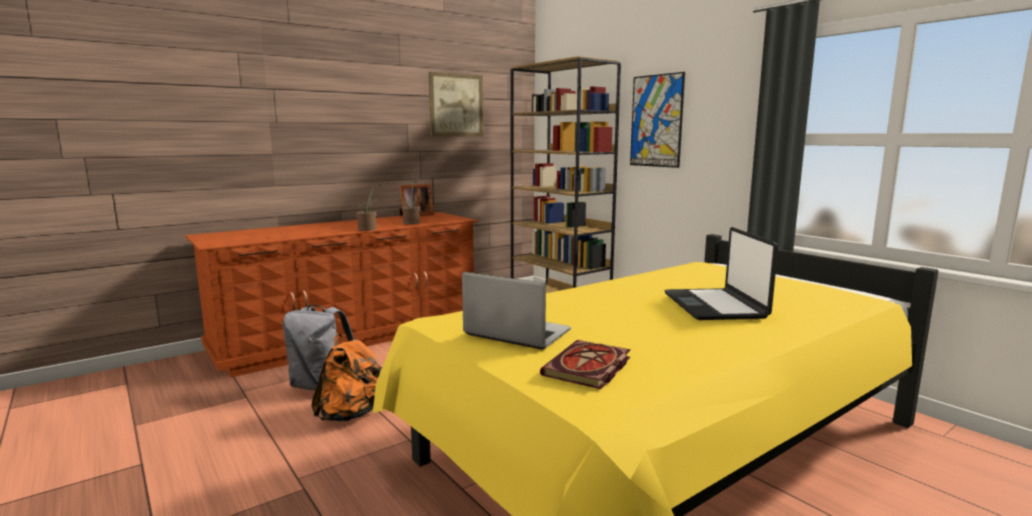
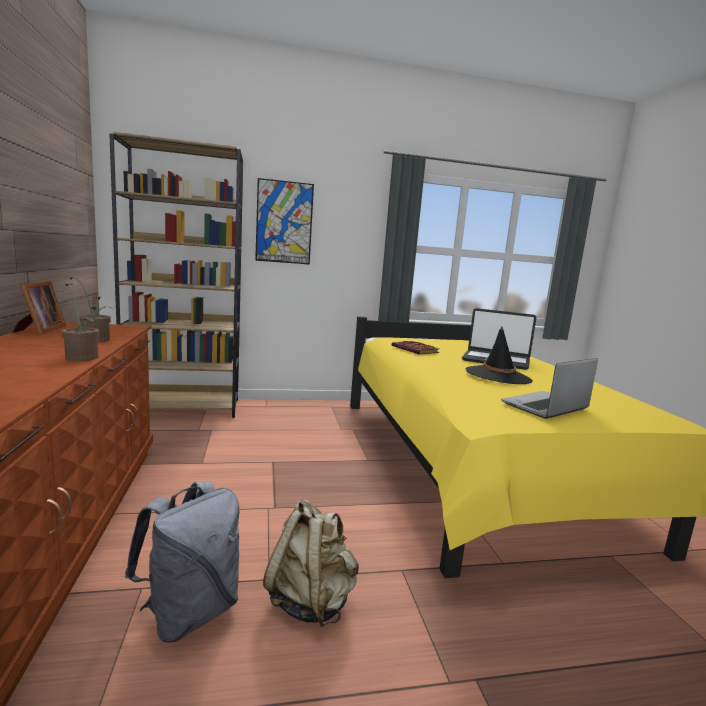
camera: 65 degrees left, 0 degrees up
(351, 415) = (311, 600): orange backpack -> beige backpack
(456, 105) = (43, 166): picture -> none
(588, 368) = (621, 408): book -> book (416, 350)
(620, 311) = (498, 376): none -> black hat

